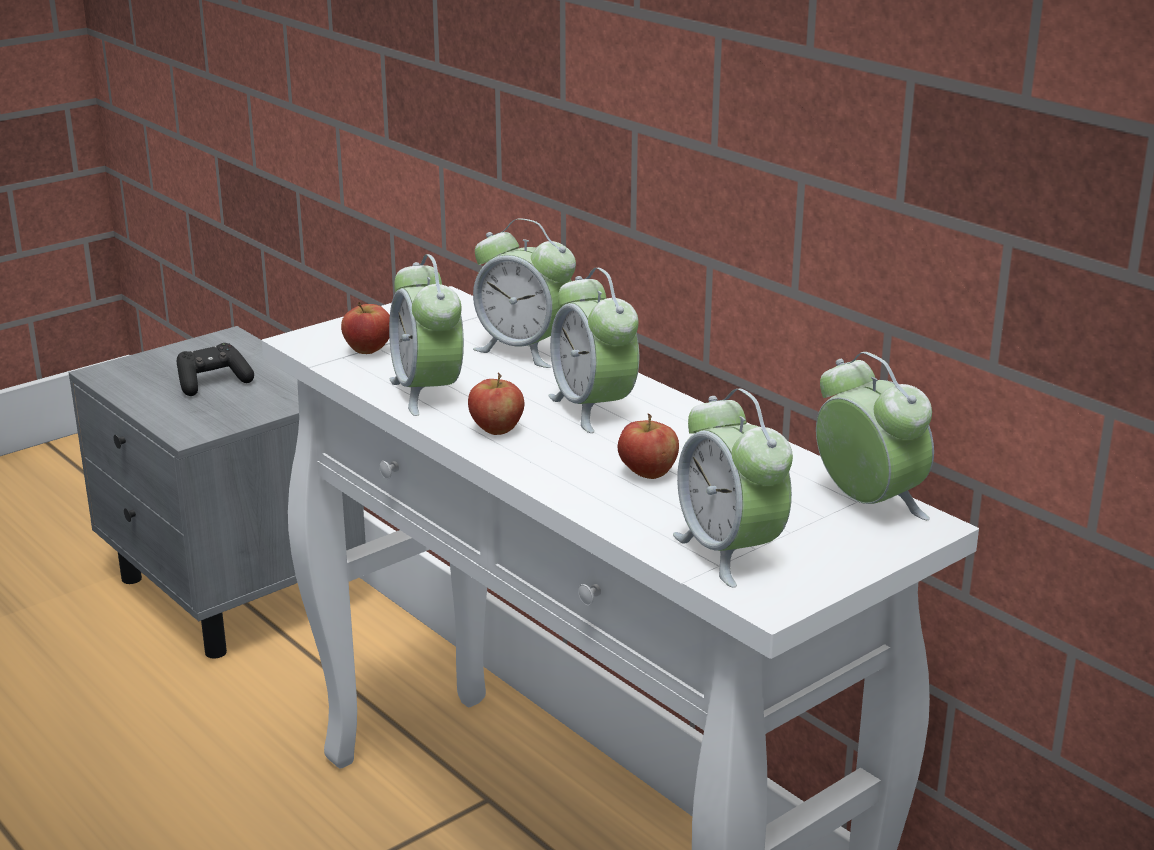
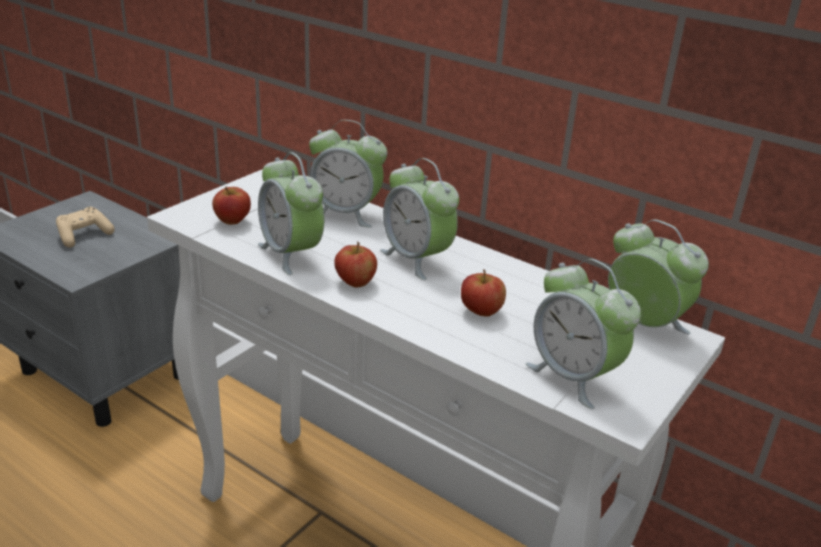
camera: 15 degrees left, 5 degrees up
(213, 382) = (84, 236): black game controller -> beige game controller

